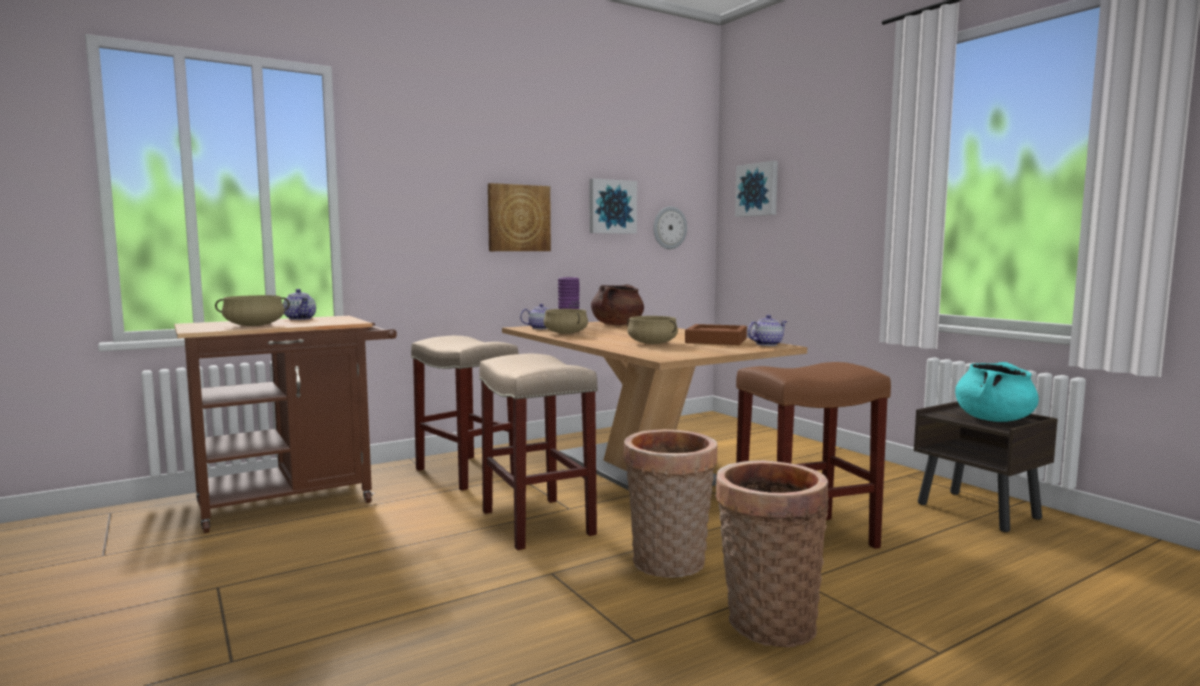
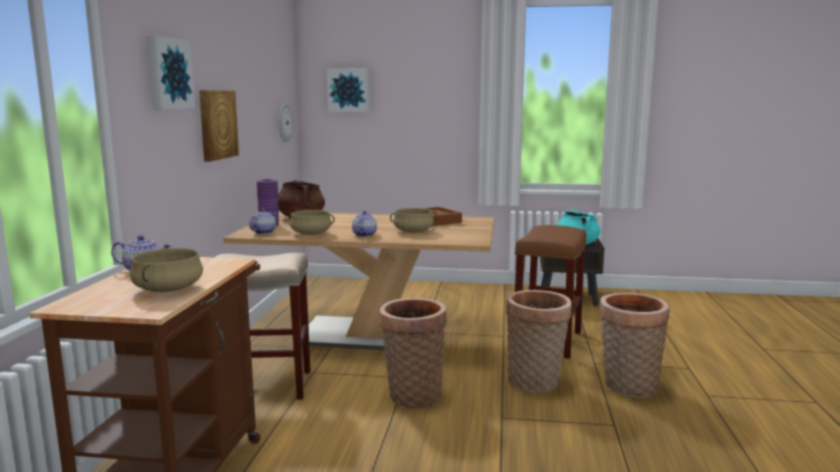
camera: 50 degrees left, 5 degrees up
(535, 522) = (412, 395): beige stool -> basket
(611, 207) = (259, 107): picture -> picture (168, 74)
(767, 344) = (470, 219): teapot -> teapot (364, 235)

